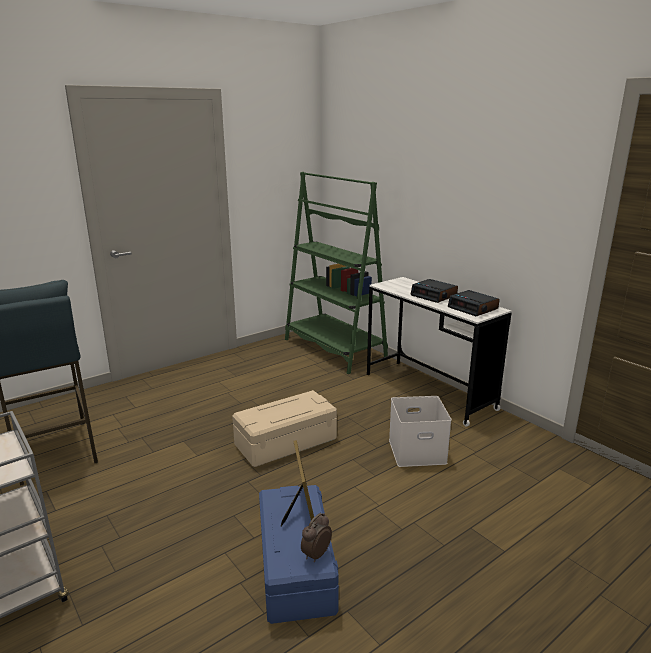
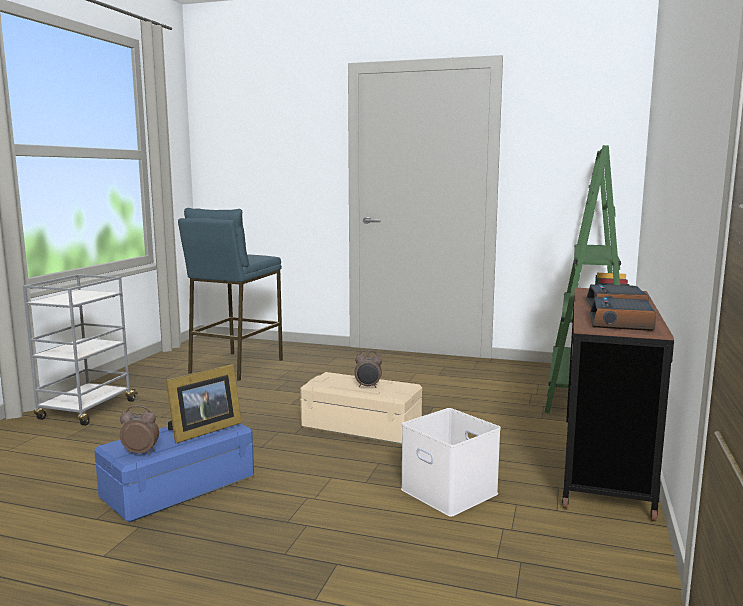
camera: 55 degrees right, 10 degrees down
(293, 408) = (368, 386): none -> alarm clock
(428, 391) = (604, 463): white desk -> brown desk

